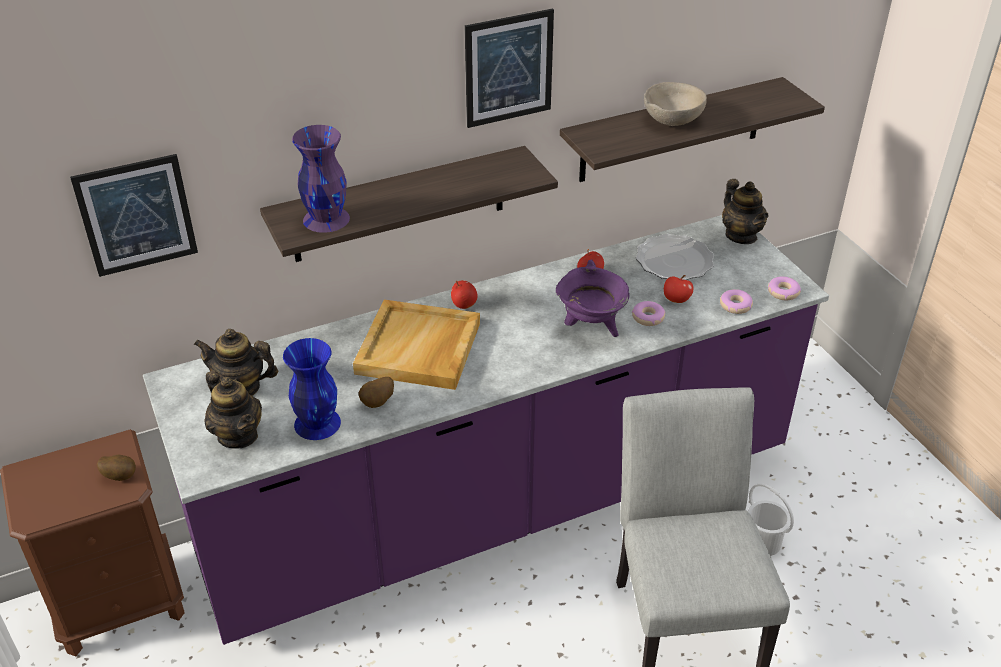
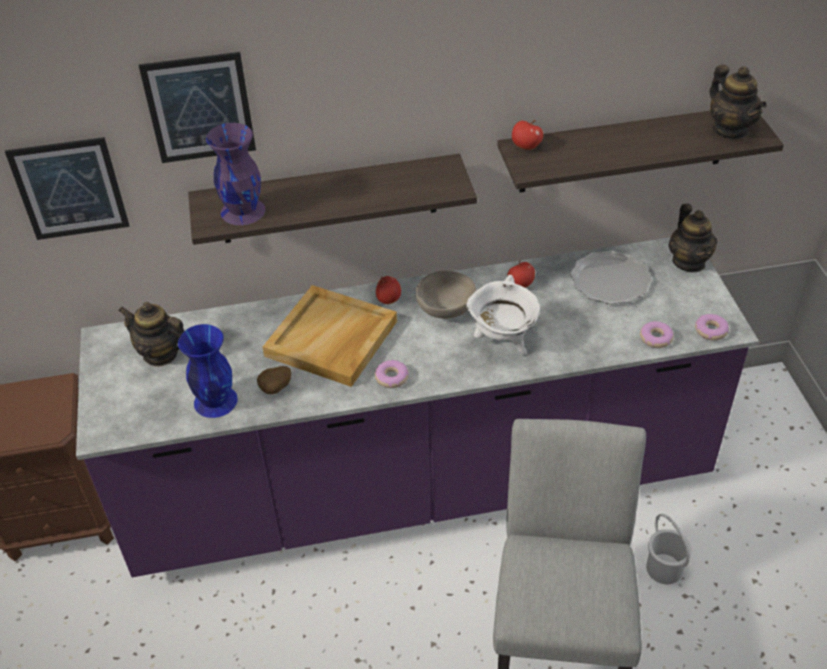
camera: 15 degrees right, 5 degrees up
(120, 476) = (52, 416): potato -> none
(238, 435) = (143, 401): teapot -> teapot (730, 129)
(508, 68) = (441, 79): picture -> picture (199, 108)
(591, 326) = (502, 340): purple cooking pot -> white cooking pot
(648, 317) = (562, 339): donut -> donut (392, 378)
(672, 120) = (615, 142): beige bowl -> beige bowl (446, 308)
(676, 300) = (597, 323): apple -> apple (526, 147)

